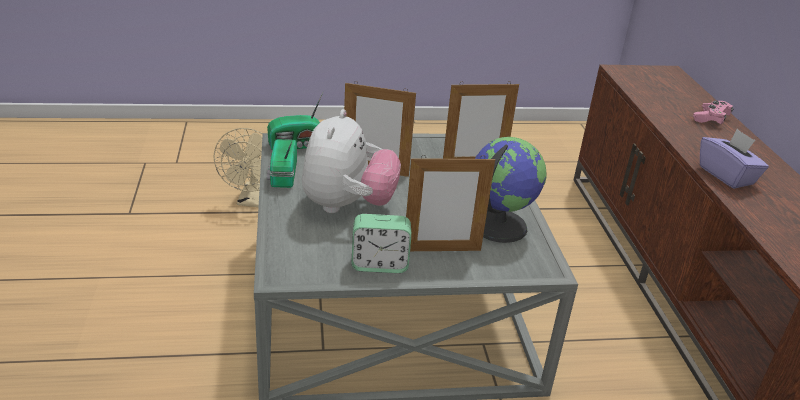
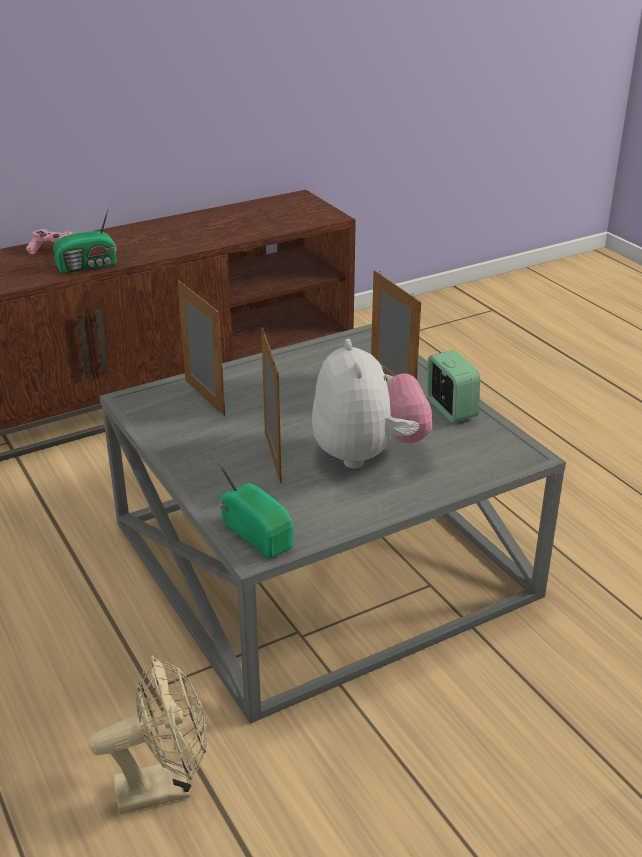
camera: 110 degrees left, 0 degrees up
(282, 175) = (346, 517): radio -> radio (89, 266)
(347, 206) = (367, 454): plush toy -> plush toy turned 90 degrees clockwise
(498, 225) = (319, 366): globe -> none
(726, 175) = (186, 242): purple tissue box -> none

